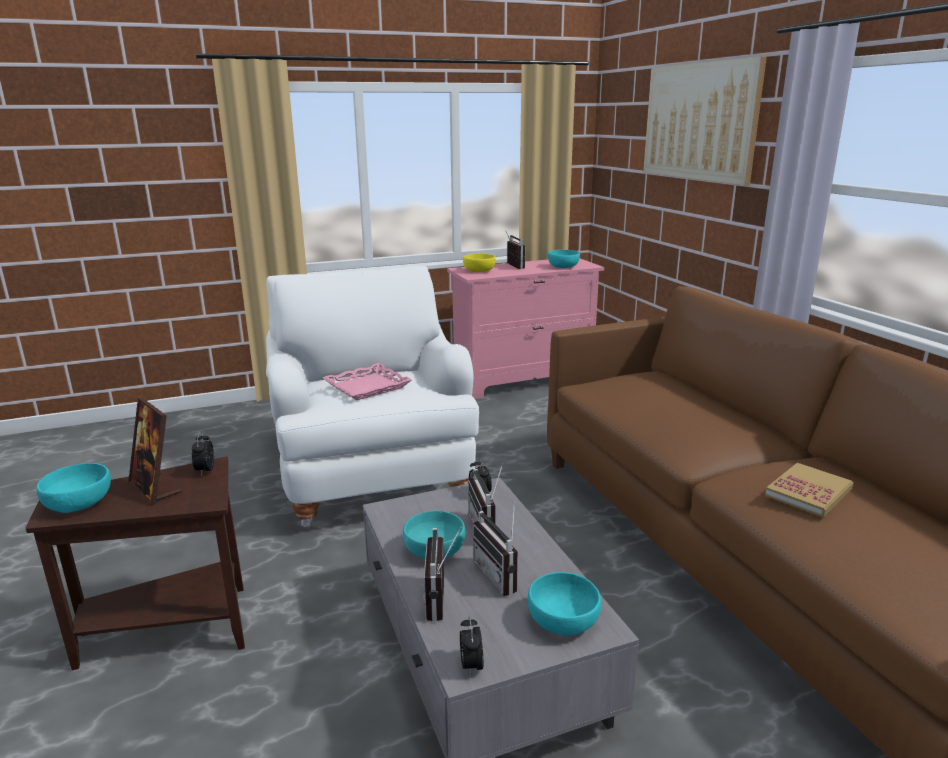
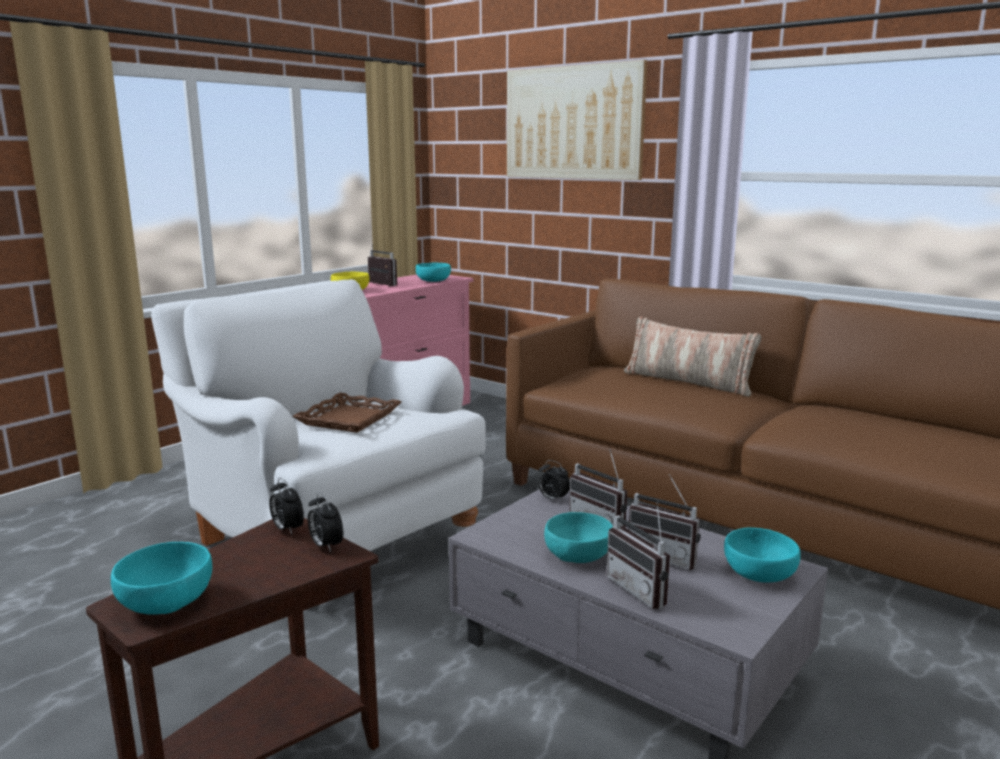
camera: 30 degrees left, 5 degrees down
(155, 488) = (250, 560): picture frame -> none
(367, 387) = (349, 419): pink tray -> brown tray
(471, 665) = (736, 629): alarm clock -> alarm clock (325, 546)
(711, 406) = (688, 381): none -> pillow
(808, 492) = (846, 424): book -> none

